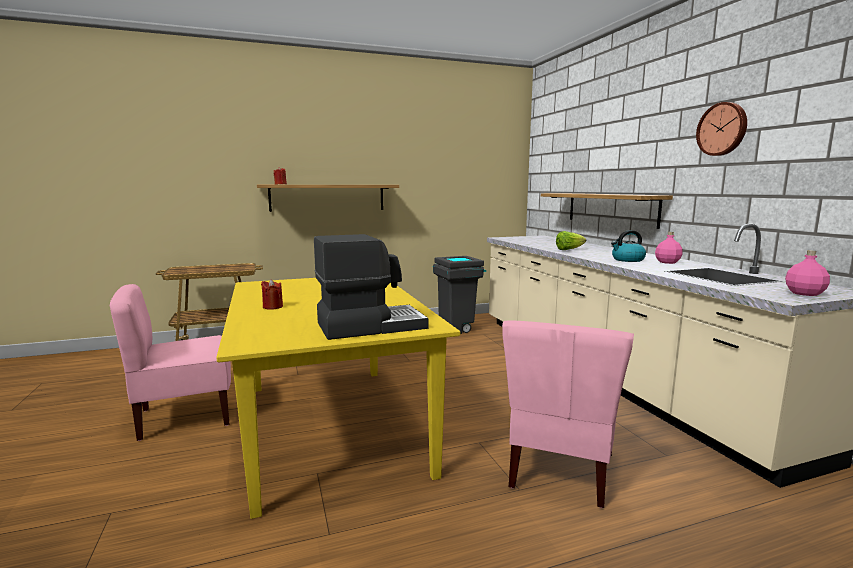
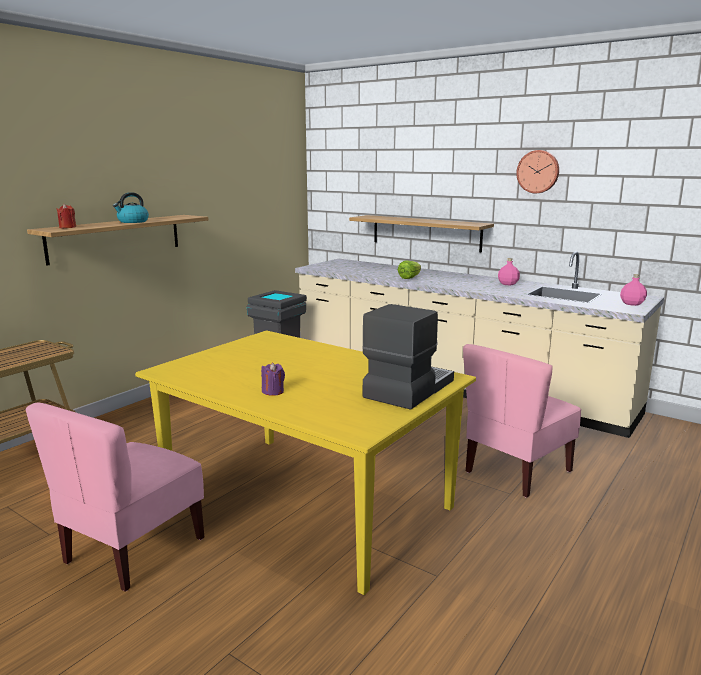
camera: 35 degrees left, 5 degrees up
(272, 307) = (273, 391): red candle -> purple candle
(559, 470) = (516, 471): pink chair -> pink chair turned 60 degrees clockwise
(627, 260) = (478, 285): kettle -> kettle (132, 221)

